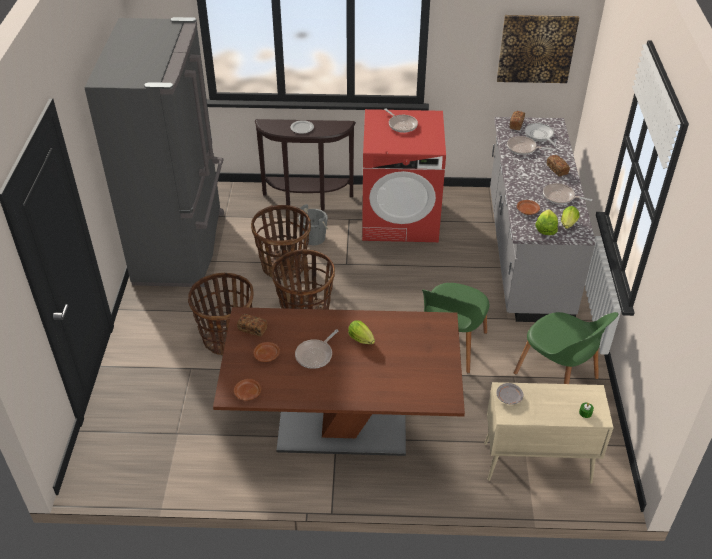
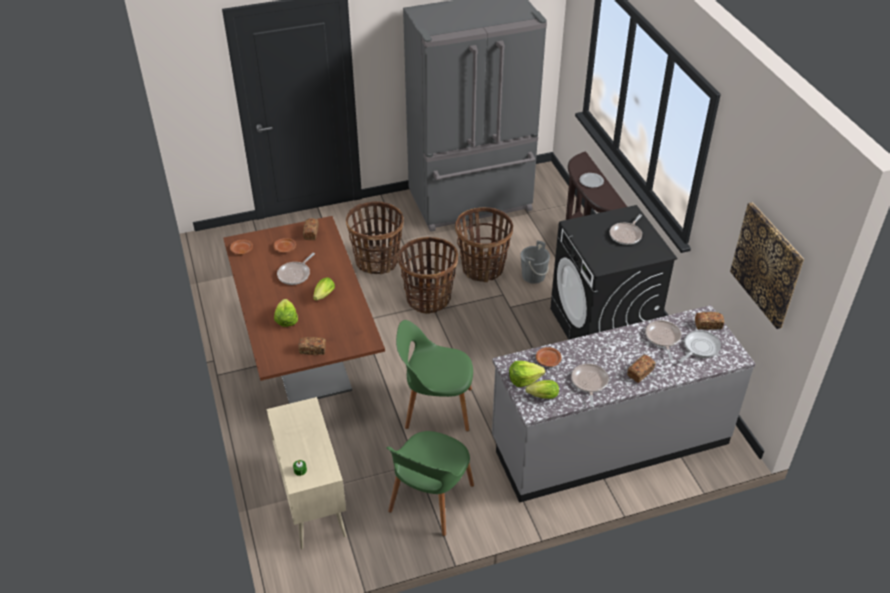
camera: 70 degrees right, 0 degrees up
(315, 355) = (295, 274): frying pan -> frying pan turned 75 degrees counterclockwise
(385, 376) = (286, 320): none -> lettuce
(400, 218) = (602, 328): red washing machine -> black washing machine
(439, 364) = (313, 350): none -> bread
(509, 397) = (301, 411): grey plate -> none

